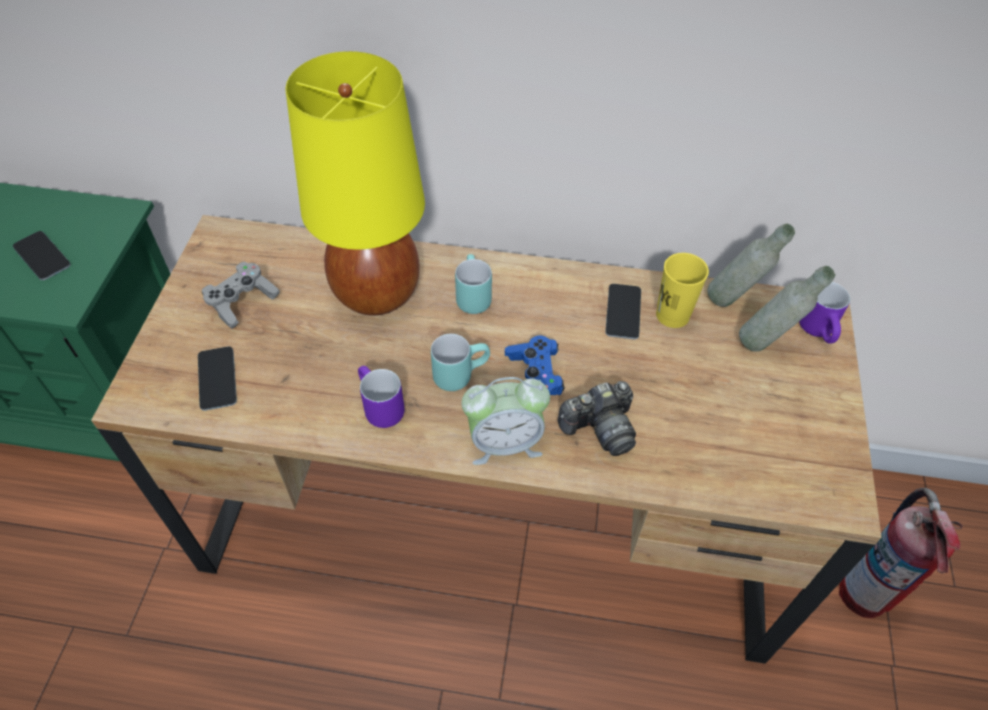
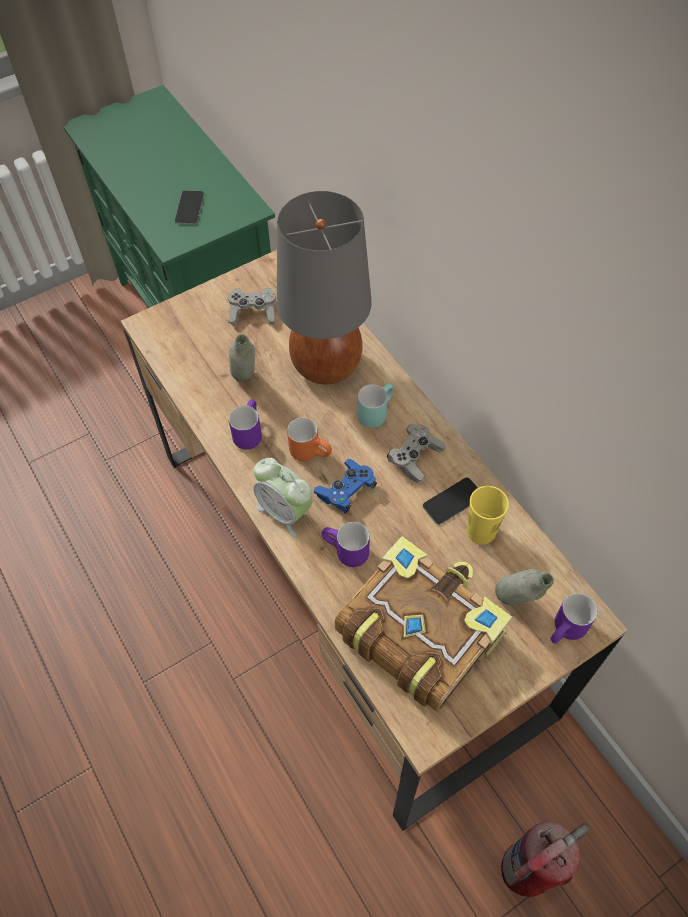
camera: 50 degrees right, 5 degrees up
(217, 378) = (194, 347): phone -> none
(377, 293) = (326, 366): yellow table lamp -> grey table lamp
(459, 373) = (311, 452): turquoise mug -> orange mug
(551, 304) = (415, 458): none -> grey game controller
(600, 428) = (345, 553): camera -> purple mug
(732, 431) = (418, 630): none -> book
(733, 303) = (533, 560): grey bottle -> grey bottle (246, 383)

